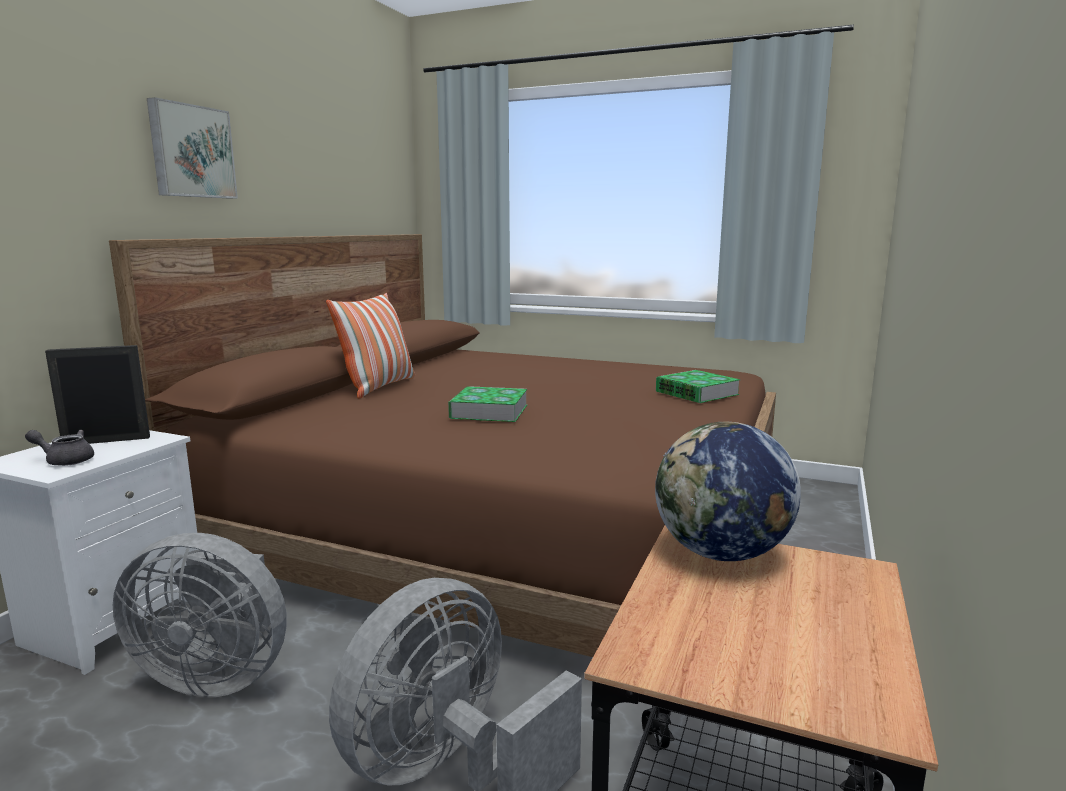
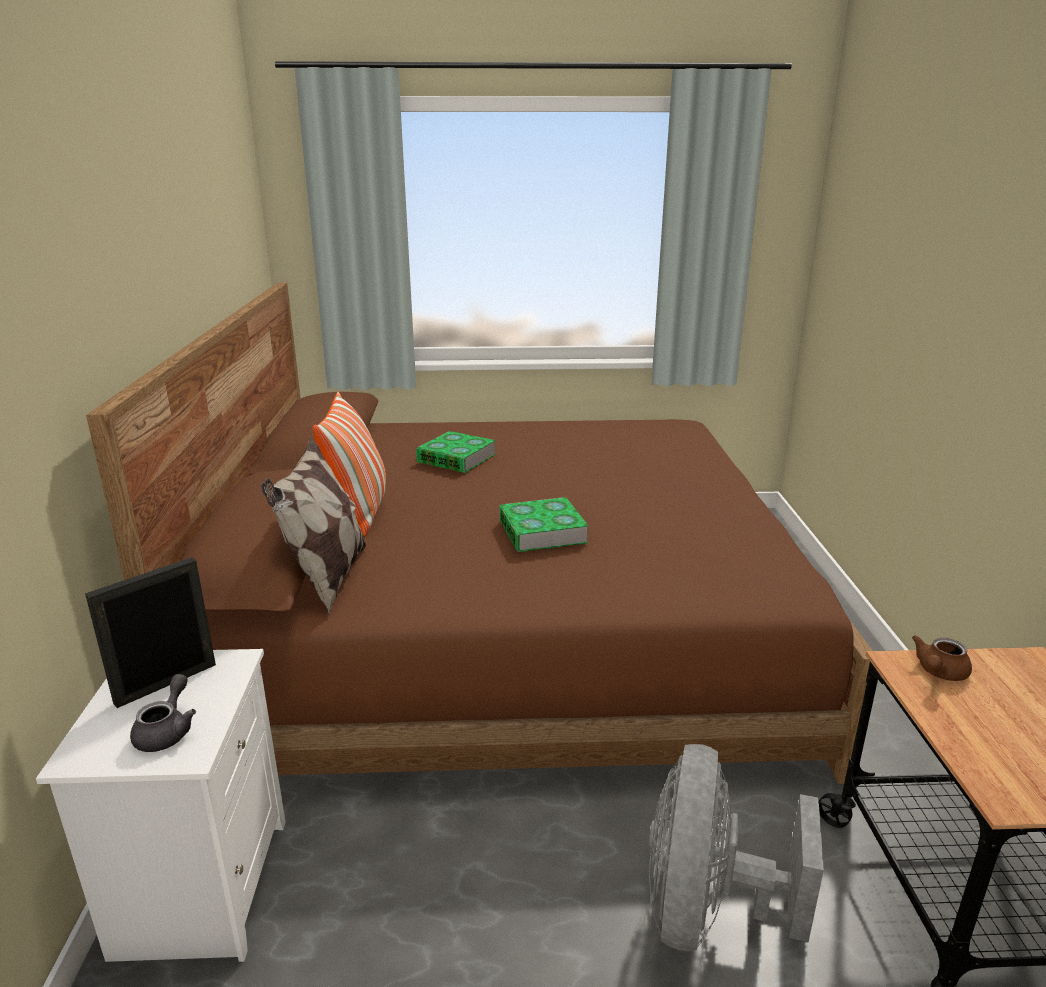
camera: 25 degrees left, 10 degrees up
(65, 460) = (167, 731): grey teapot -> grey teapot turned 120 degrees clockwise
(191, 151) = (114, 252): picture -> none
(217, 675) = (398, 903): grey fan -> none
(294, 414) = (326, 579): none -> pillow
(696, 393) = (692, 463): book -> book (456, 458)
(721, 554) = (938, 672): globe -> brown teapot

